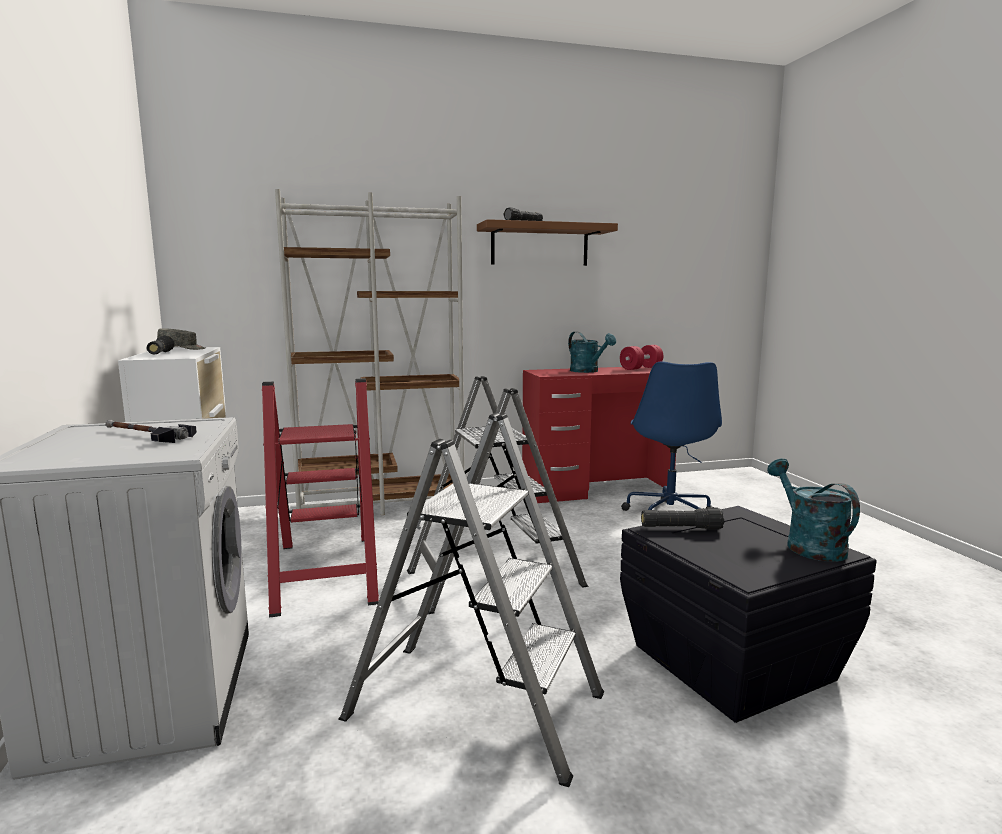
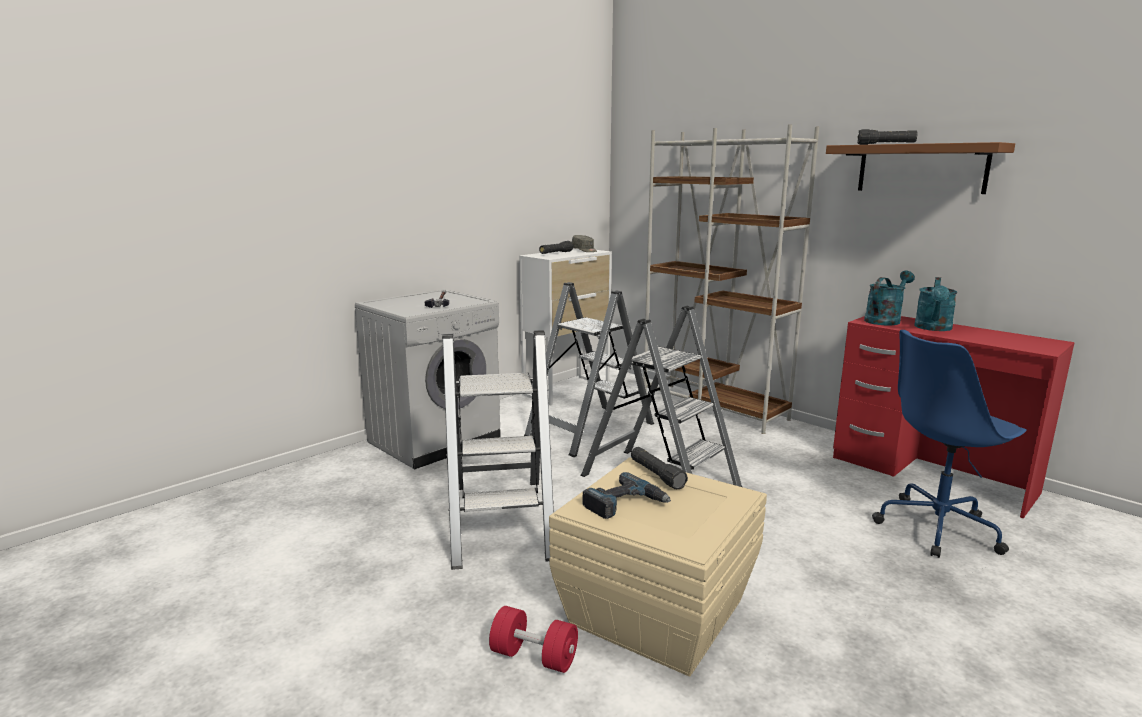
camera: 60 degrees right, 5 degrees up
(326, 573) = (589, 430): red step ladder -> grey step ladder
(641, 368) = (1027, 340): red dumbbell -> red dumbbell (534, 656)
(729, 661) = (656, 610): black storage box -> beige storage box
(741, 555) = (625, 504): none -> power drill
(808, 545) = (692, 531): turquoise watering can -> turquoise watering can (885, 320)

